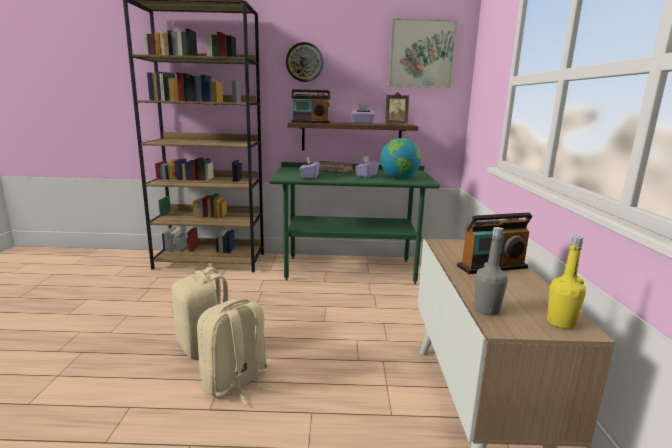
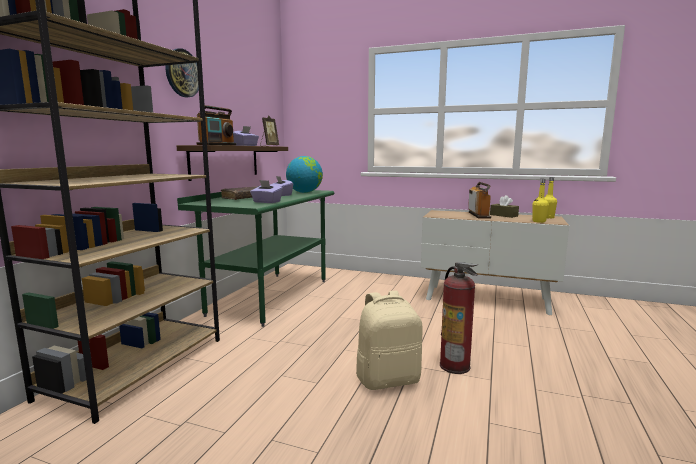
camera: 70 degrees left, 5 degrees down
(236, 383) = (455, 366): beige backpack -> fire extinguisher
(421, 54) = (259, 82): picture -> none
(486, 310) = (539, 221): grey bottle -> yellow bottle
(519, 284) = (503, 215): none -> brown tissue box

